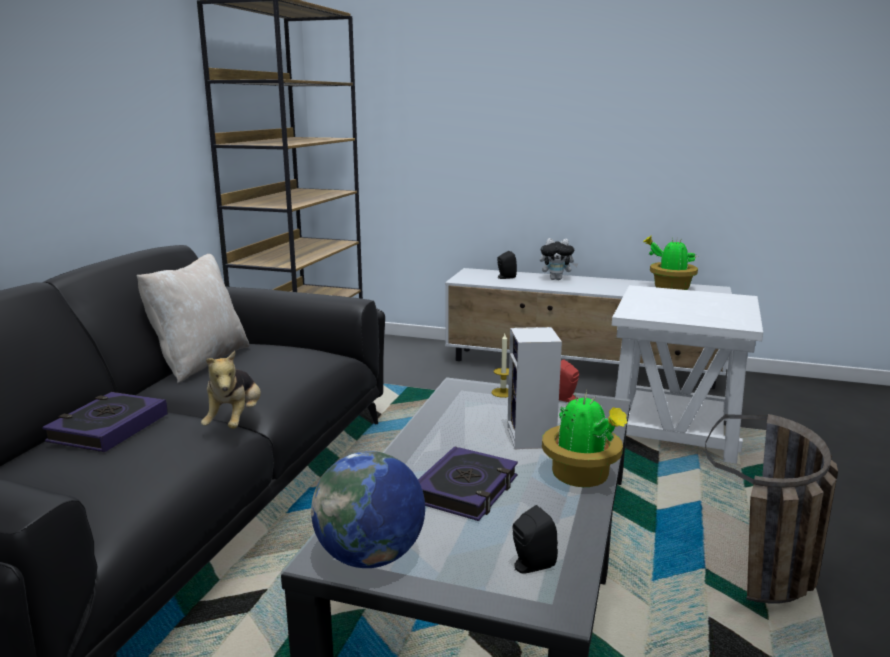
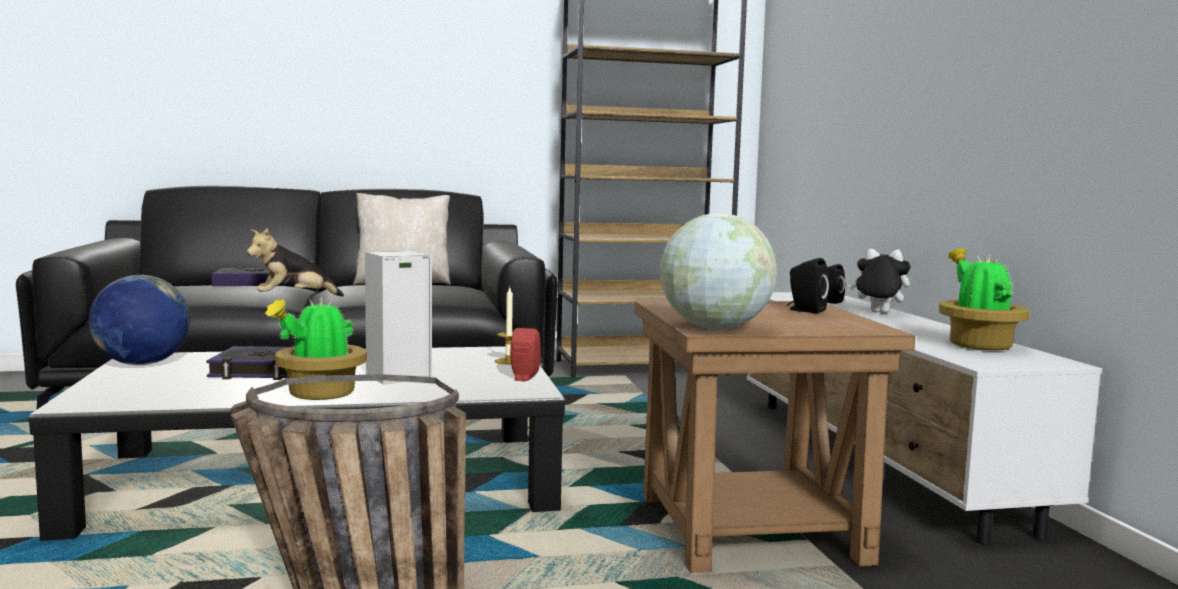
camera: 60 degrees right, 10 degrees down
(530, 565) = (137, 394): black speaker -> black speaker (805, 310)
(556, 279) = (878, 313): plush toy -> plush toy turned 135 degrees clockwise
(675, 430) = (752, 529): white side table -> brown side table
(735, 321) = (716, 328): none -> globe

